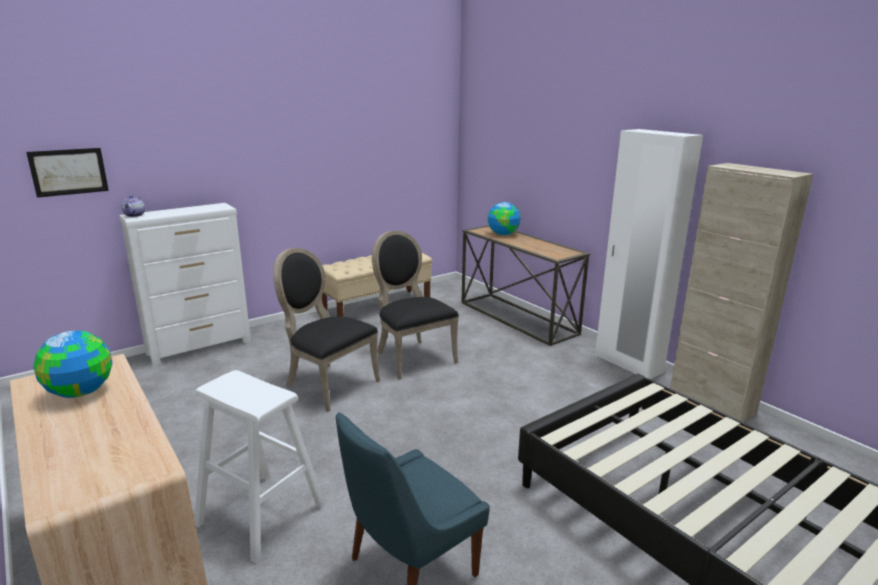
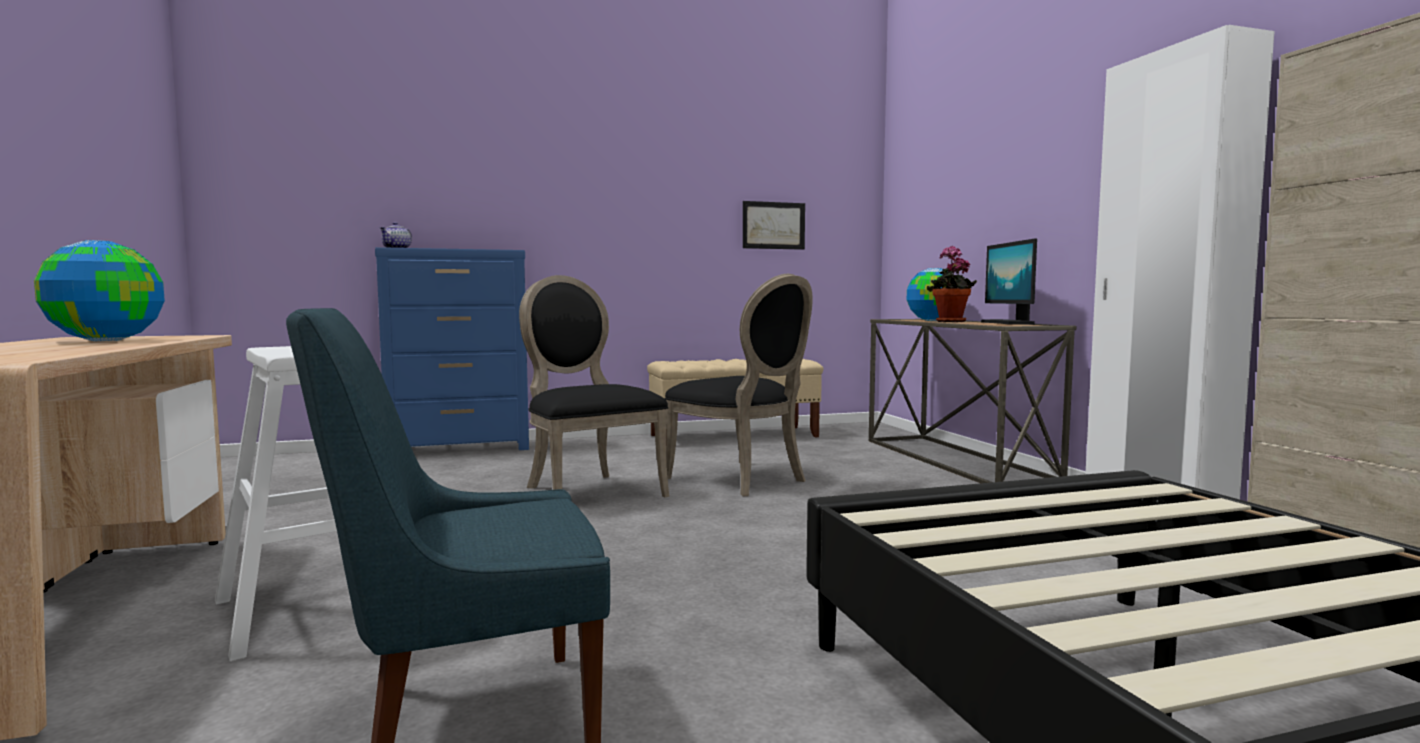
camera: 20 degrees right, 15 degrees down
(69, 172) = (330, 189): picture -> picture (773, 225)
(200, 347) = (461, 449): white dresser -> blue dresser
(411, 356) = (742, 480): black chair -> black chair turned 150 degrees clockwise
(518, 243) = (950, 322): none -> potted plant
(553, 247) = (1009, 323): none -> monitor

